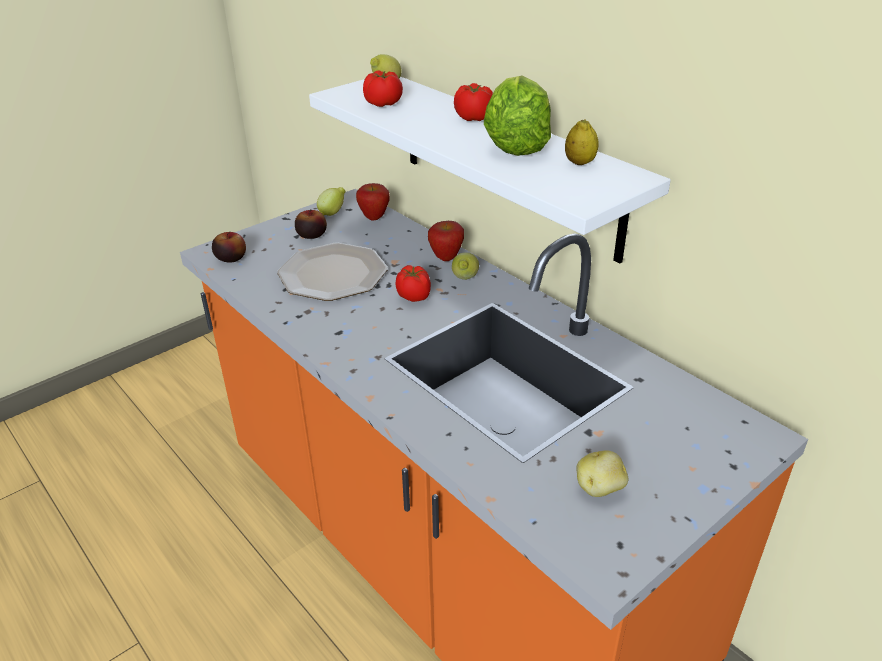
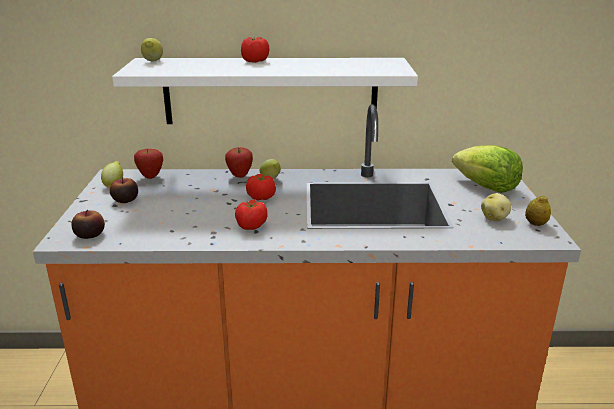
camera: 50 degrees left, 10 degrees down
(332, 274) = (187, 210): plate -> none
(383, 104) = (182, 68): tomato -> tomato (251, 226)
(516, 144) = (308, 64): lettuce -> lettuce (485, 187)
(579, 163) = (357, 62): lemon -> lemon (535, 224)

